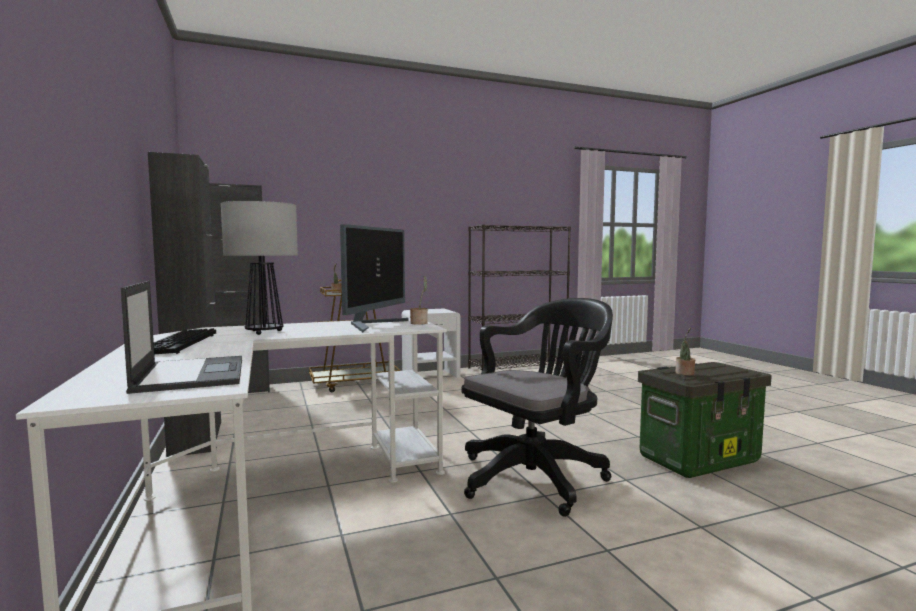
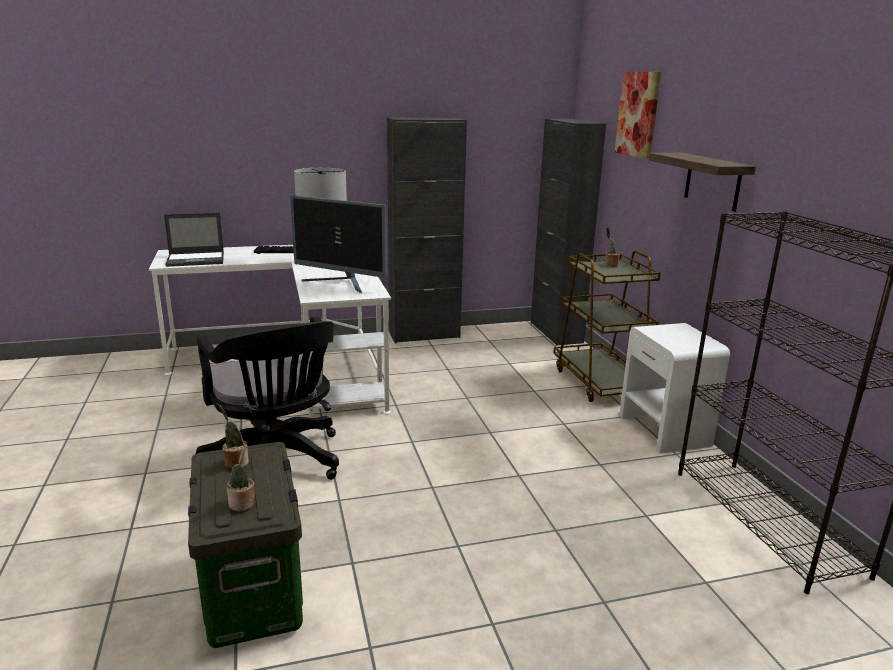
camera: 95 degrees right, 15 degrees up
(308, 181) = (638, 114): none -> picture
(406, 220) = (712, 181): none -> shelf
(420, 323) = (343, 296): potted plant -> potted plant (243, 504)

